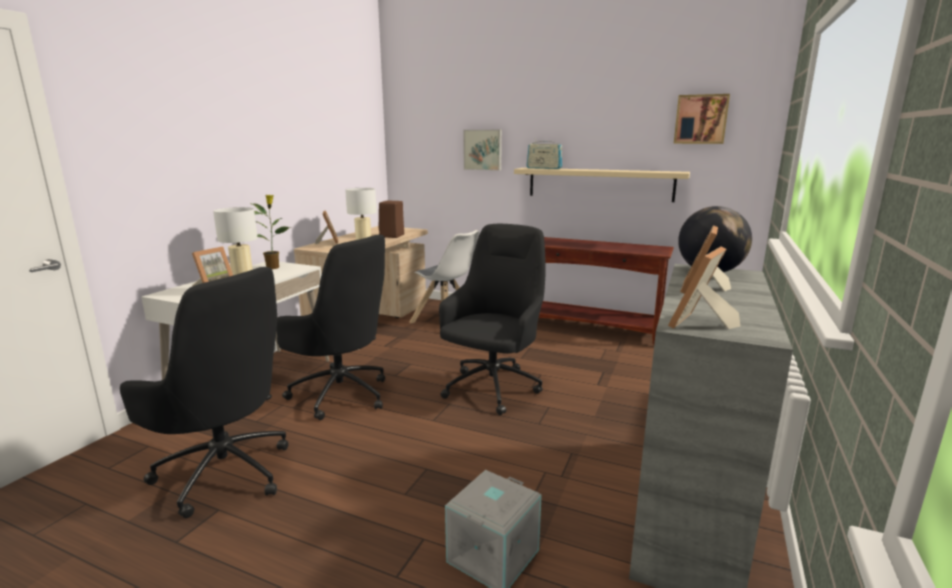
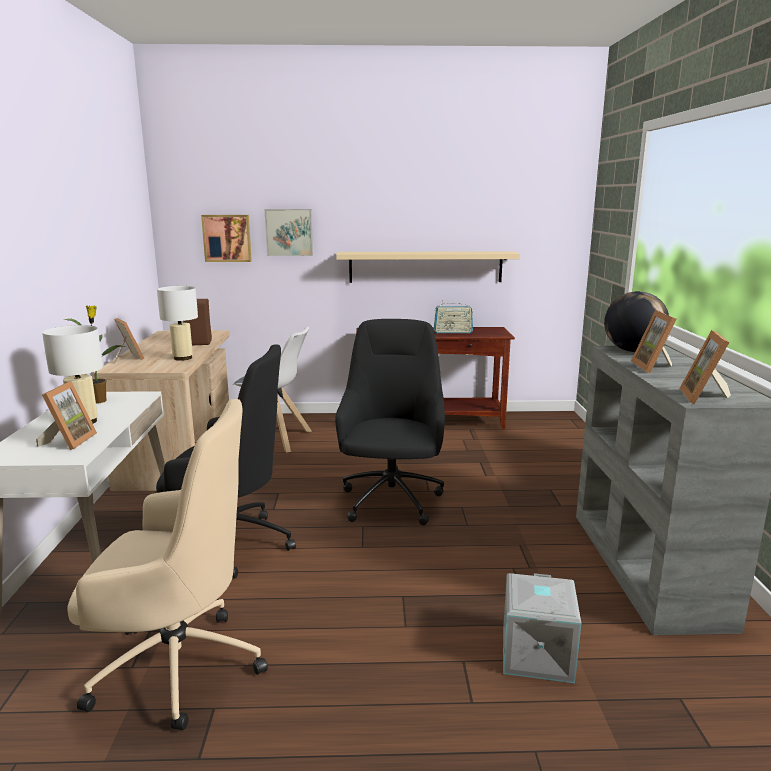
camera: 25 degrees left, 0 degrees up
(226, 473) = (179, 668): black office chair -> beige office chair
(544, 168) = (366, 252): radio -> radio (453, 332)
(701, 119) = (521, 199): picture -> picture (227, 238)

